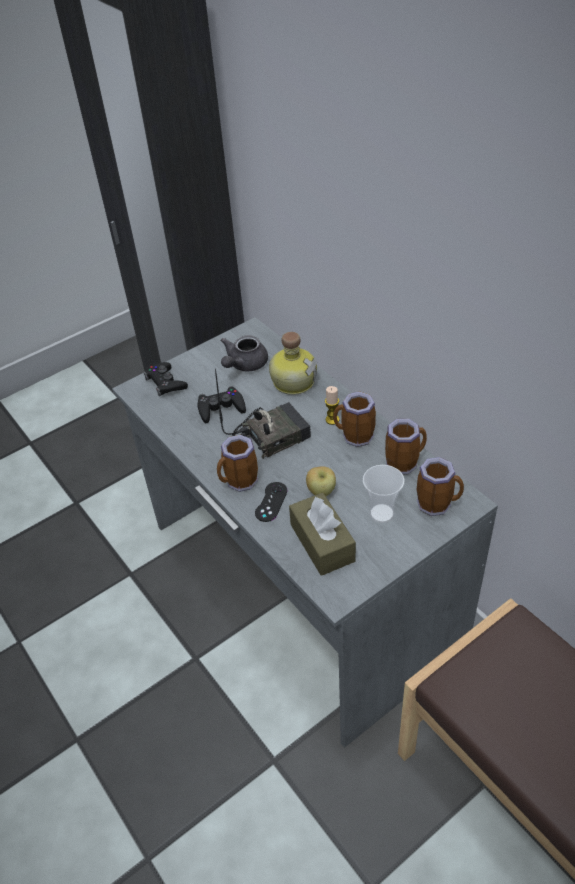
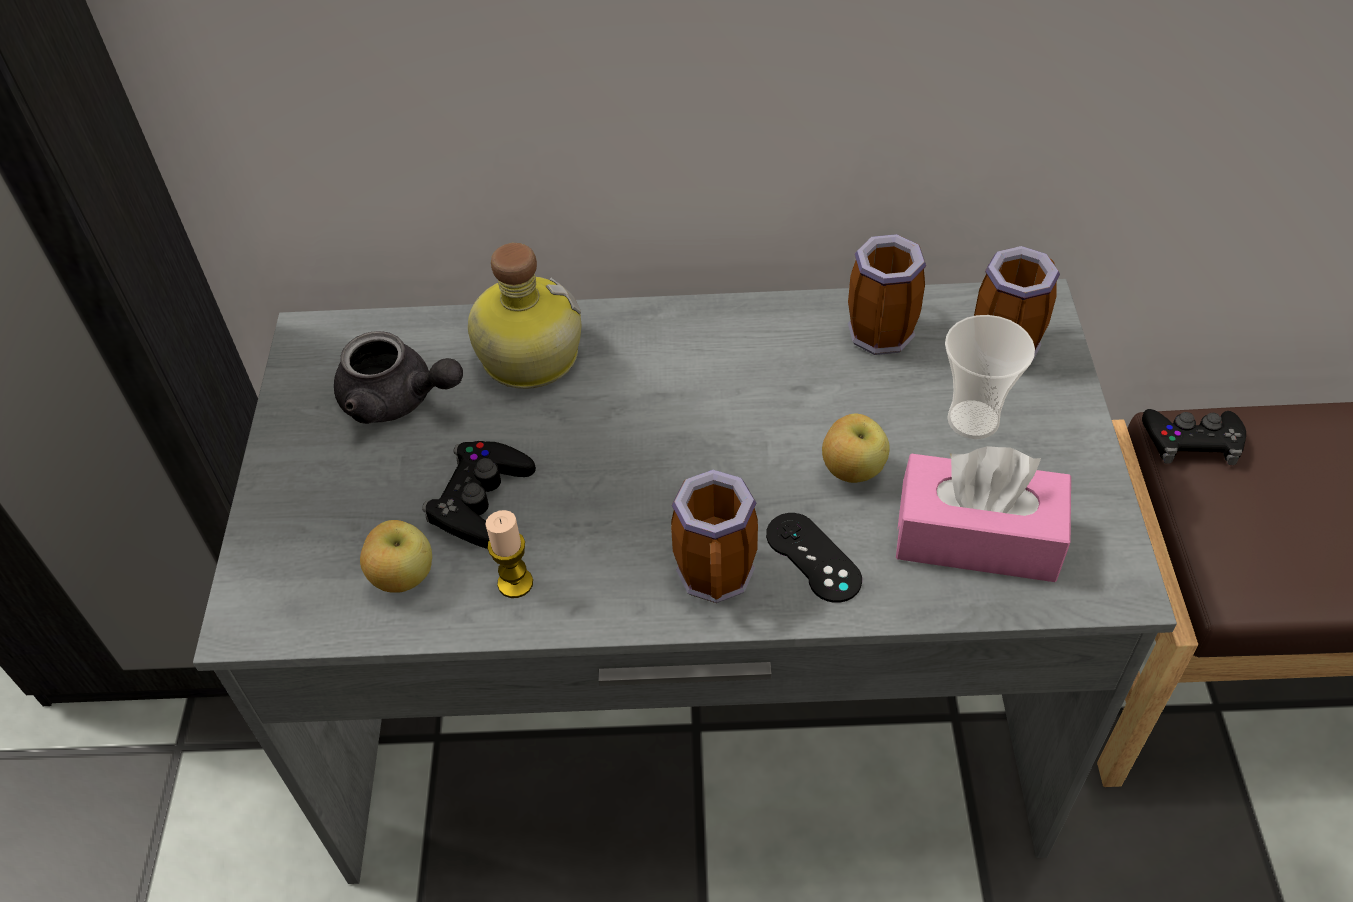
camera: 55 degrees left, 5 degrees up
(165, 383) = (297, 553): black game controller -> black game controller (1191, 441)
(176, 410) = (403, 577): none -> apple
(244, 365) = (398, 400): grey teapot -> grey teapot turned 45 degrees counterclockwise
(271, 434) = (637, 462): radio -> none
(322, 542) = (977, 537): brown tissue box -> pink tissue box
(332, 420) = (687, 358): candle -> candle (515, 583)
(354, 437) = (761, 354): mug -> none

